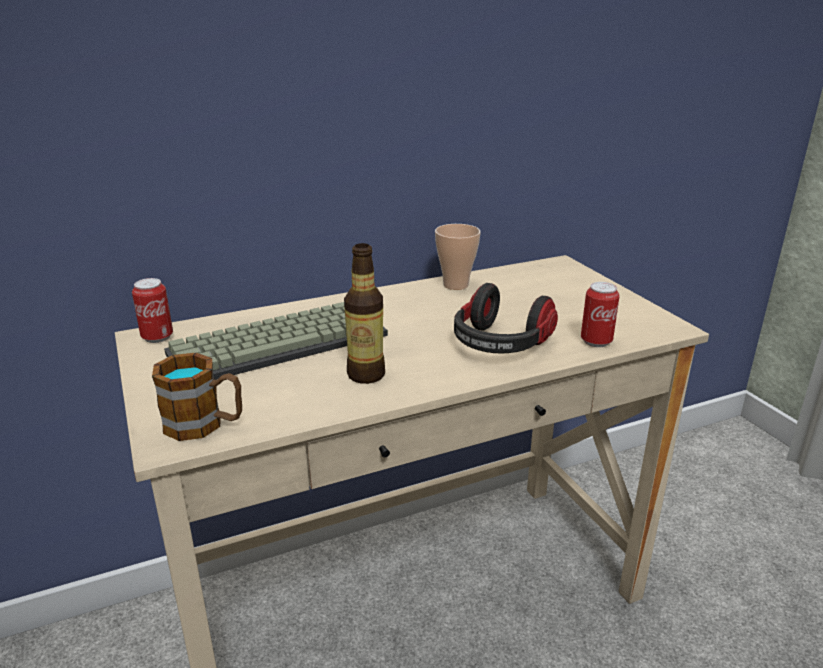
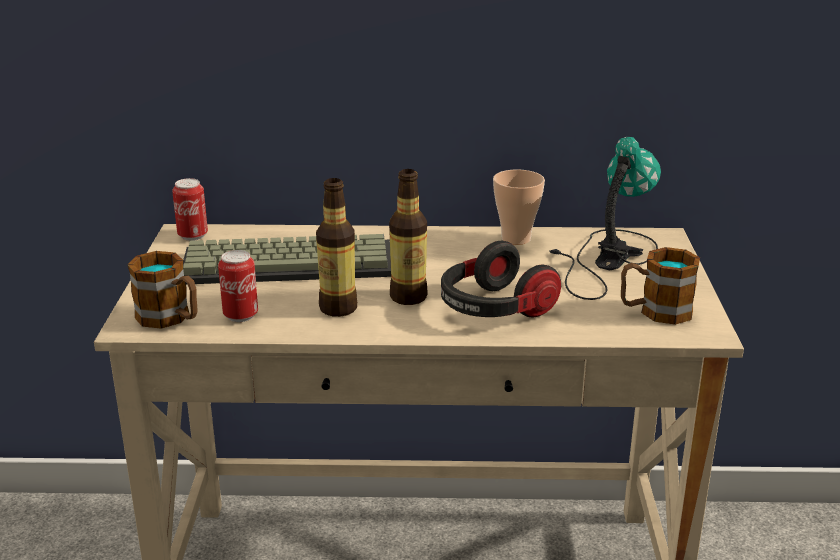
camera: 25 degrees right, 0 degrees up
(418, 350) = (408, 297): none -> bottle
(539, 288) = (604, 259): none -> table lamp
(596, 341) = (599, 328): can -> can (240, 315)
(620, 320) = (655, 312): none -> mug

